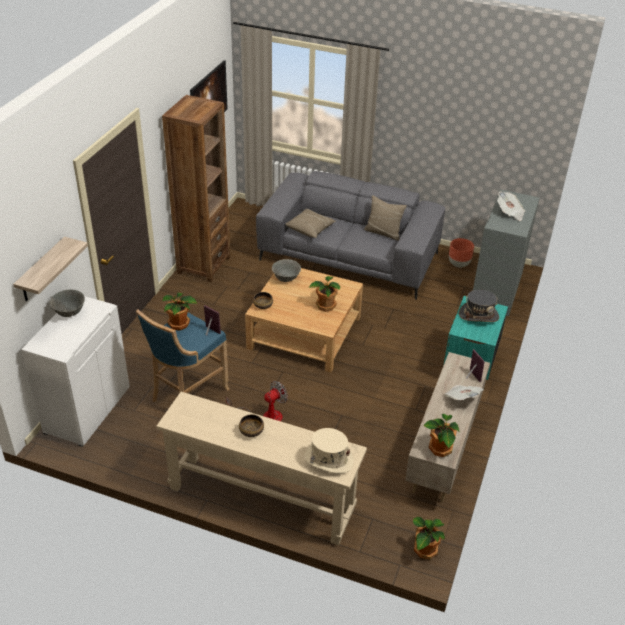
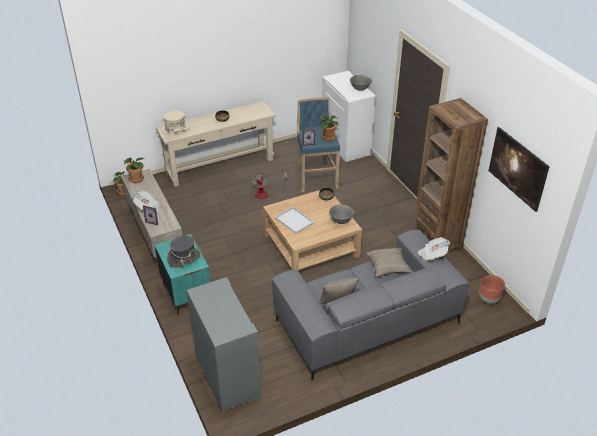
camera: 135 degrees right, 0 degrees up
(42, 271) = (369, 56): shelf -> none
(325, 305) = (293, 220): potted plant -> white tray
(459, 264) = (282, 382): brown planter -> brown planter (489, 299)
(510, 213) = (221, 306): newspaper -> newspaper (432, 255)

